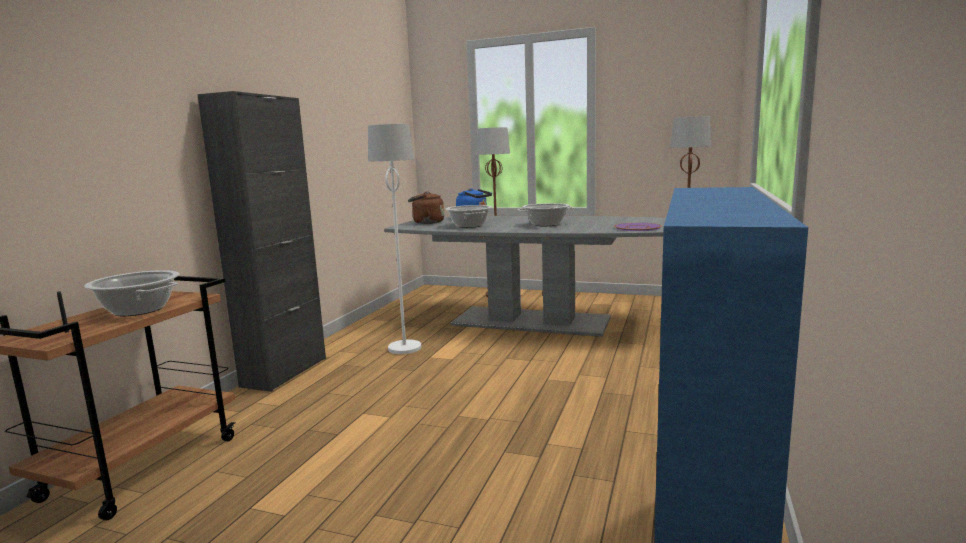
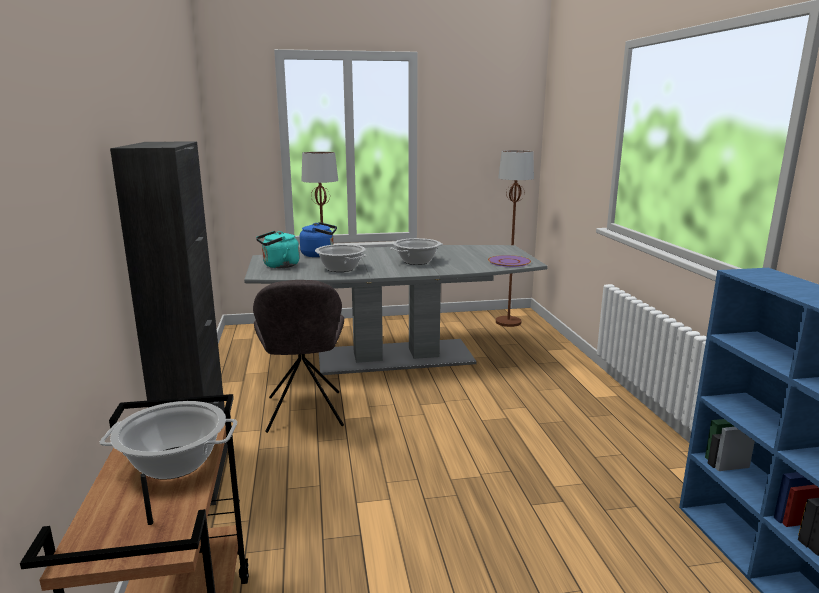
camera: 30 degrees left, 5 degrees up
(404, 348) = (304, 413): white floor lamp -> grey chair
(426, 223) = (279, 266): brown kettle -> turquoise kettle

